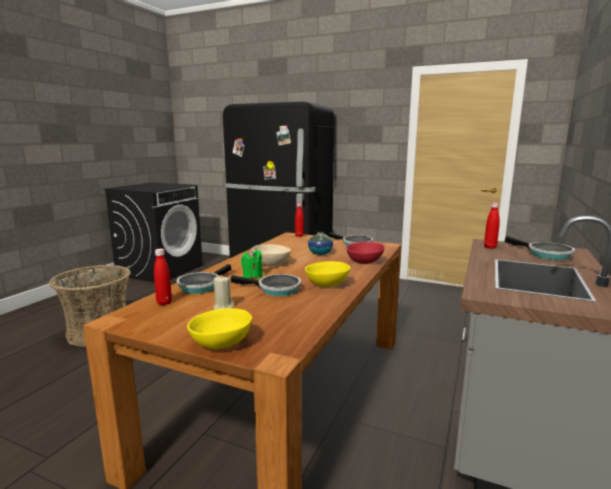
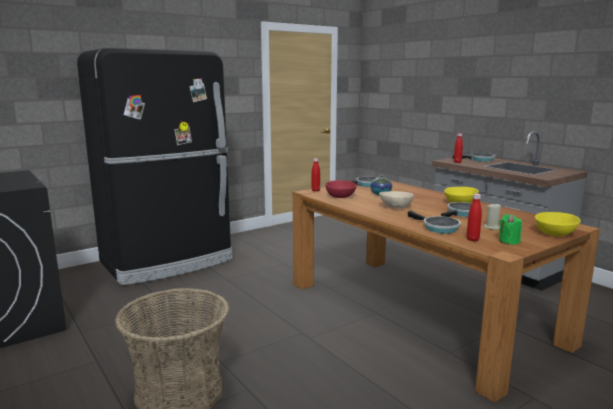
camera: 60 degrees left, 0 degrees up
(252, 276) = (425, 214): green candle -> green candle (508, 241)
(364, 261) = (415, 190): red bowl -> red bowl (340, 196)

